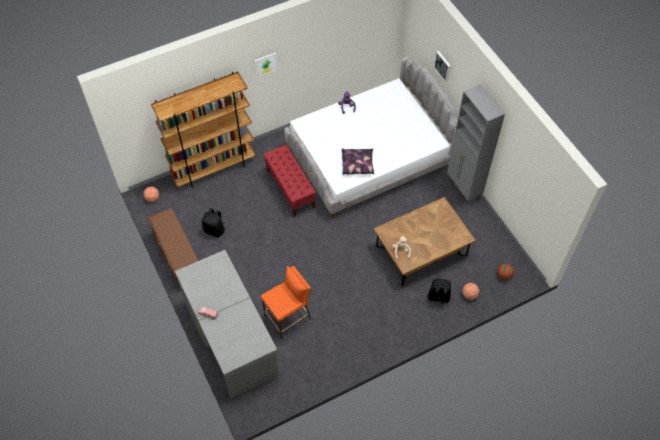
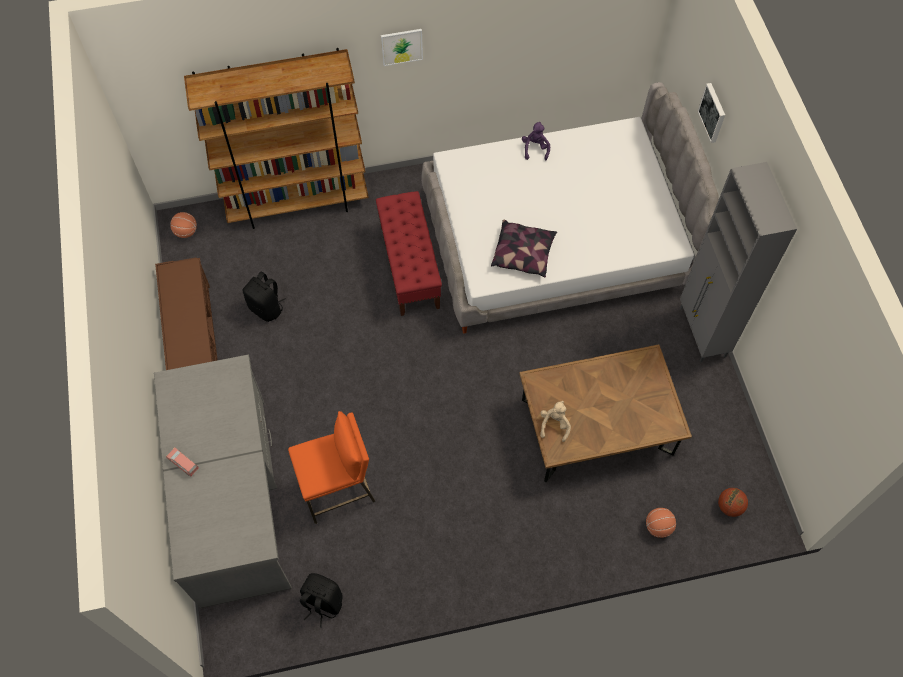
camera: 15 degrees right, 5 degrees up
(438, 298) = (601, 519): black backpack -> black backpack (322, 603)

